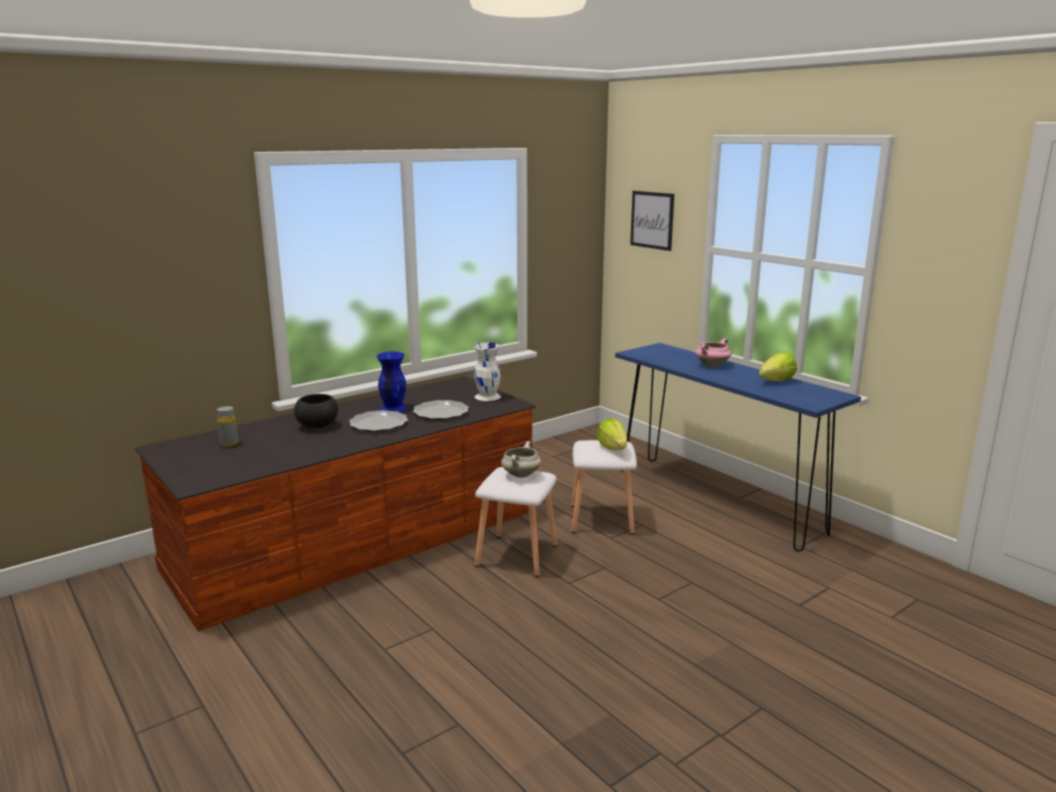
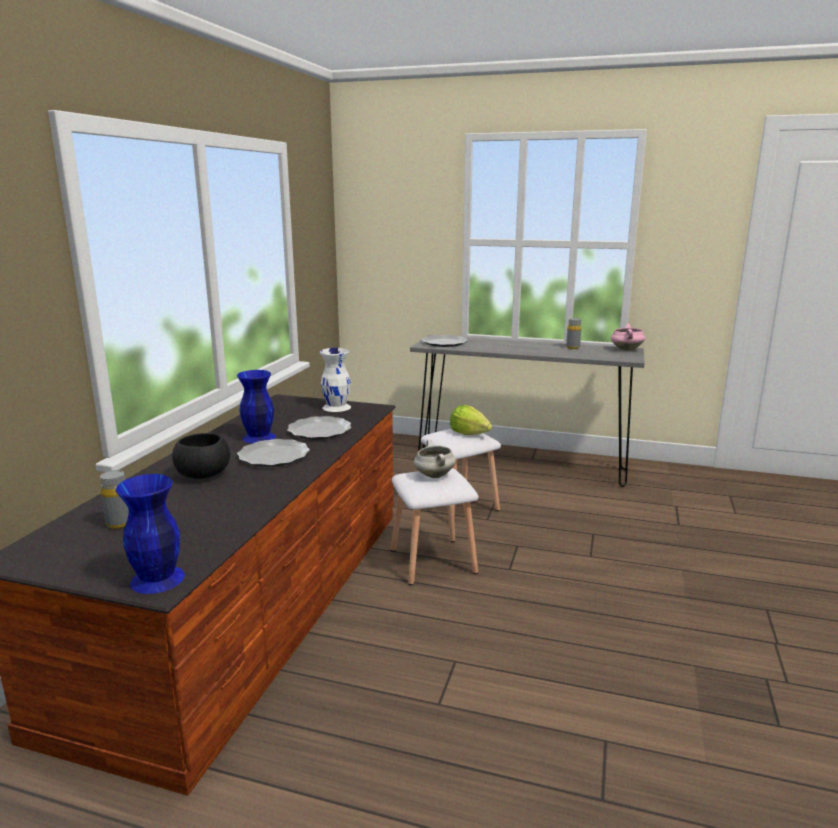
camera: 35 degrees left, 0 degrees up
(196, 480) = (156, 579): none -> blue vase
(652, 220) = (397, 219): picture -> none
(655, 353) = (444, 343): none -> plate
(712, 365) = (505, 344): pink cooking pot -> pink cooking pot (626, 350)
(716, 500) = (520, 466): blue console table -> grey console table
(776, 381) = (572, 347): lettuce -> grey bottle

